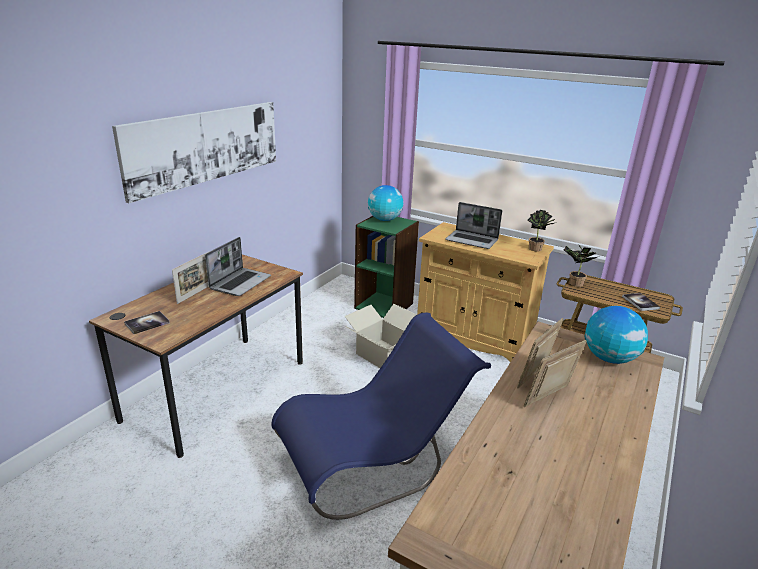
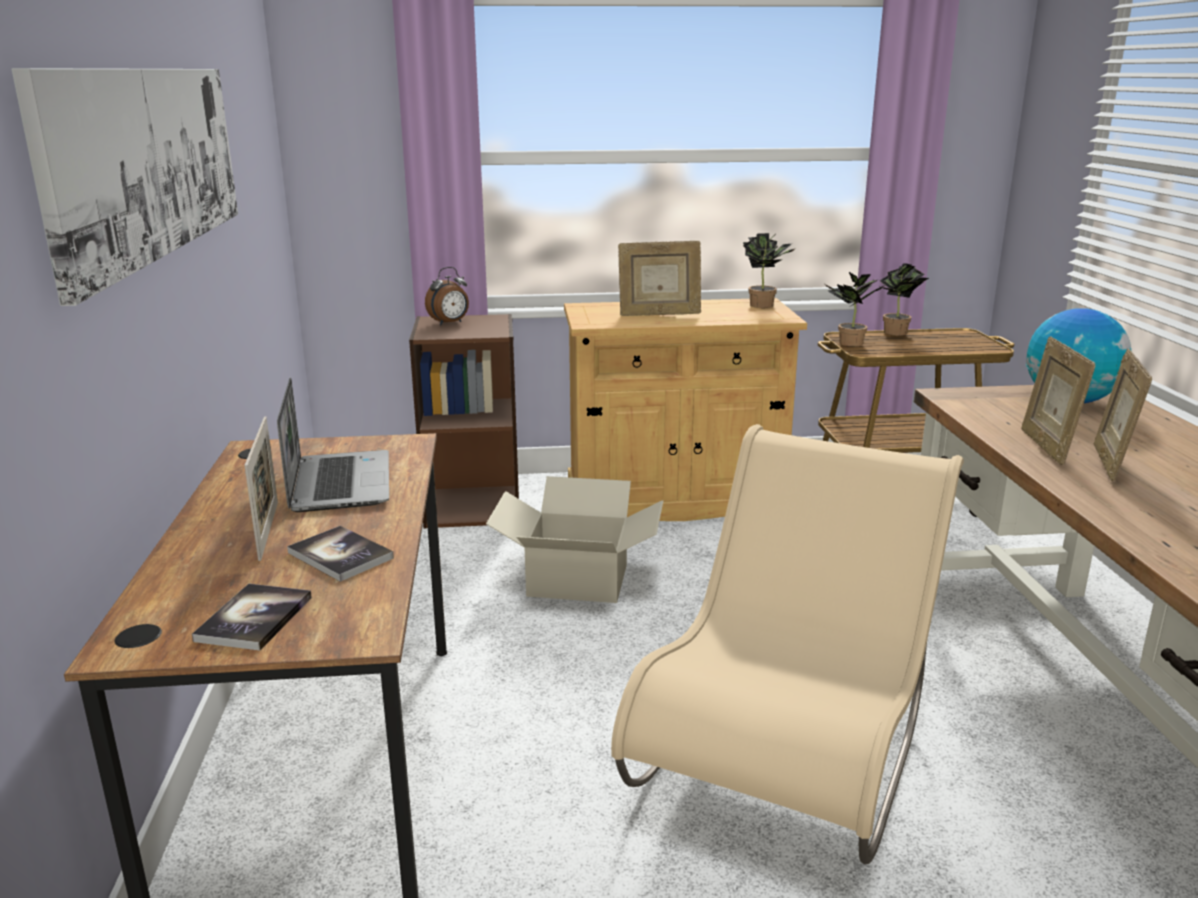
camera: 35 degrees left, 5 degrees down
(373, 462) = (789, 746): blue chair -> beige chair
(384, 305) = (473, 506): green bookcase -> brown bookcase
(385, 220) = (450, 323): globe -> alarm clock
(472, 240) = (659, 315): laptop -> picture frame
(616, 285) = (897, 333): none -> potted plant
(640, 302) = (957, 343): book -> book (340, 555)

